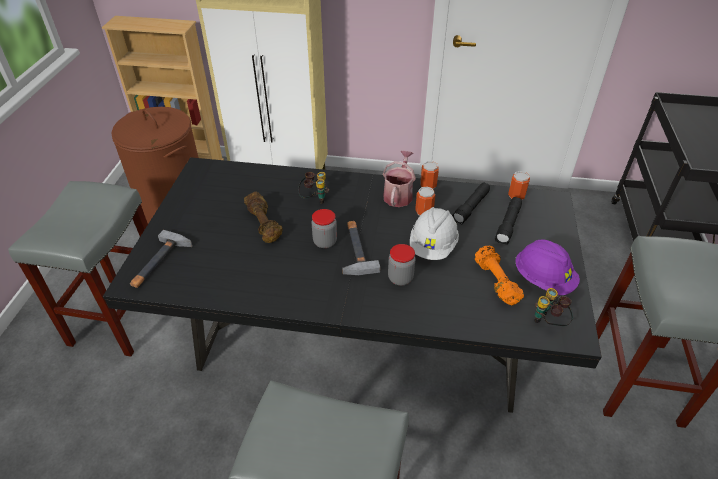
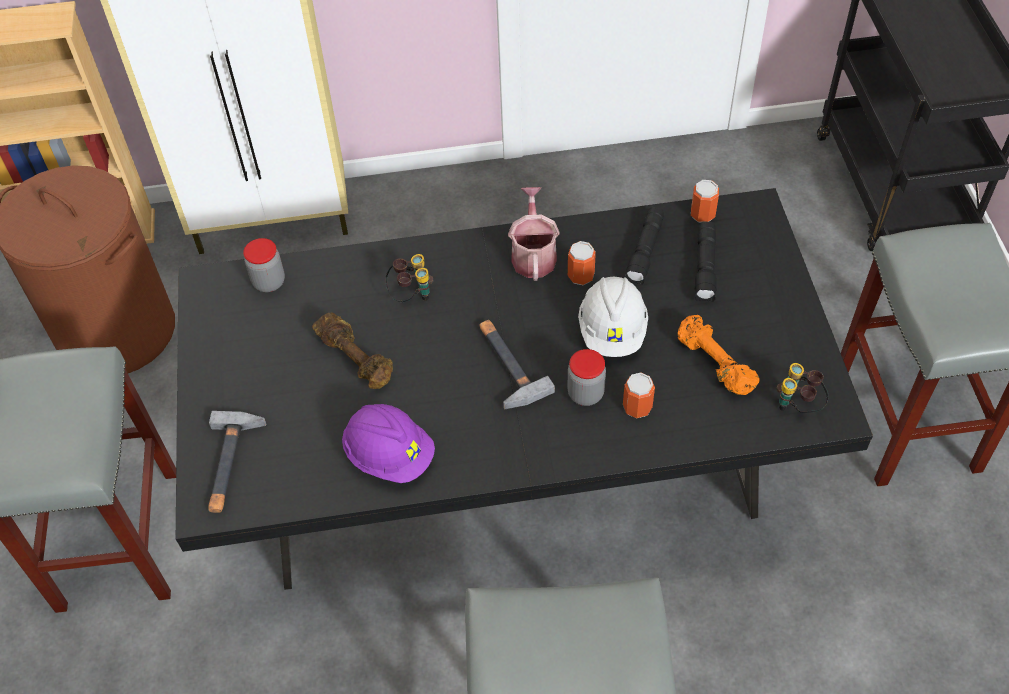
camera: 15 degrees left, 10 degrees up
(325, 242) = (458, 364): jar -> jar (269, 282)
(428, 185) = (571, 228): can -> can (637, 407)
(543, 279) = (775, 343): purple hard hat -> purple hard hat (389, 455)

